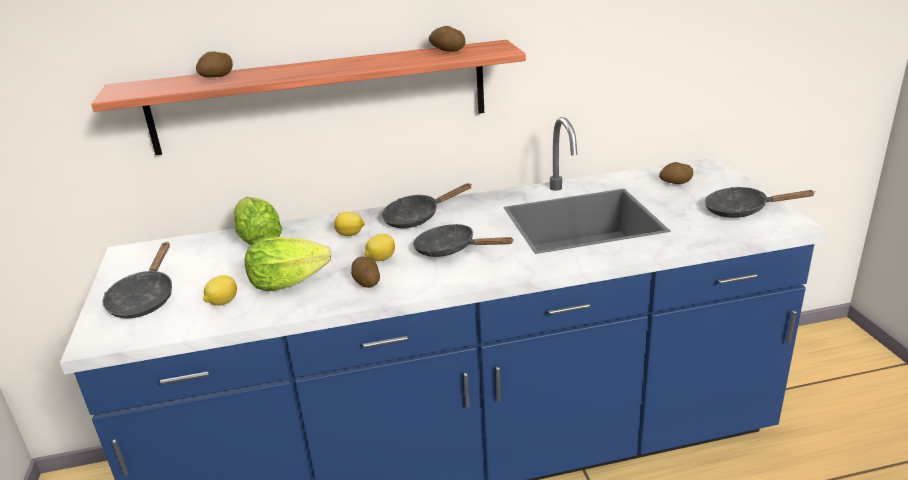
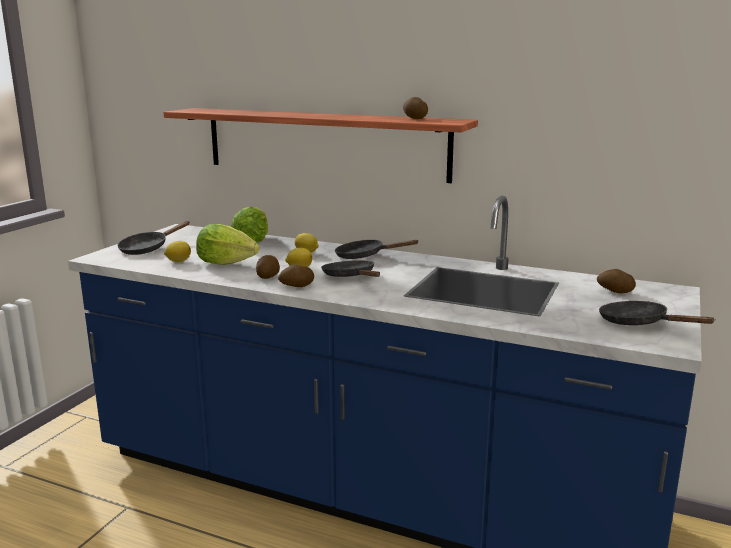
camera: 35 degrees right, 10 degrees down
(216, 77) = (249, 111): potato -> potato (296, 286)

